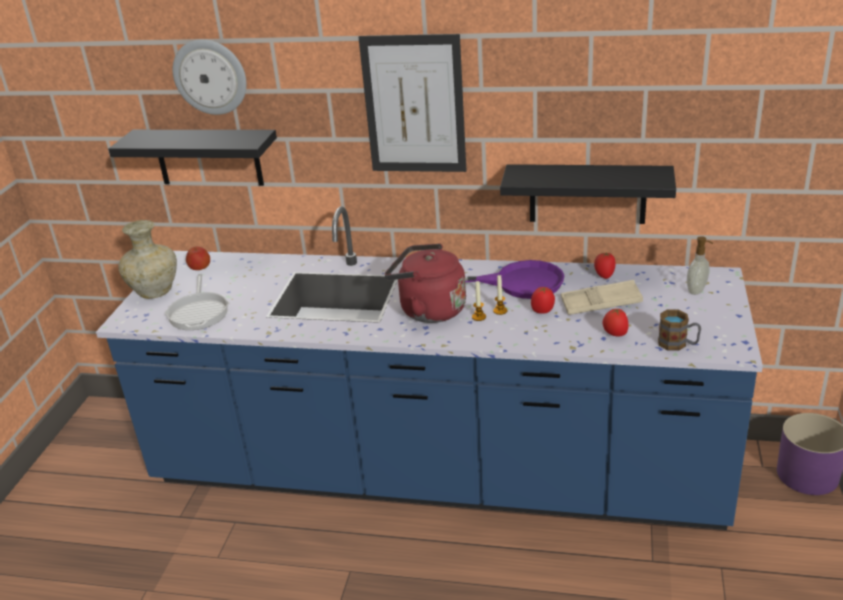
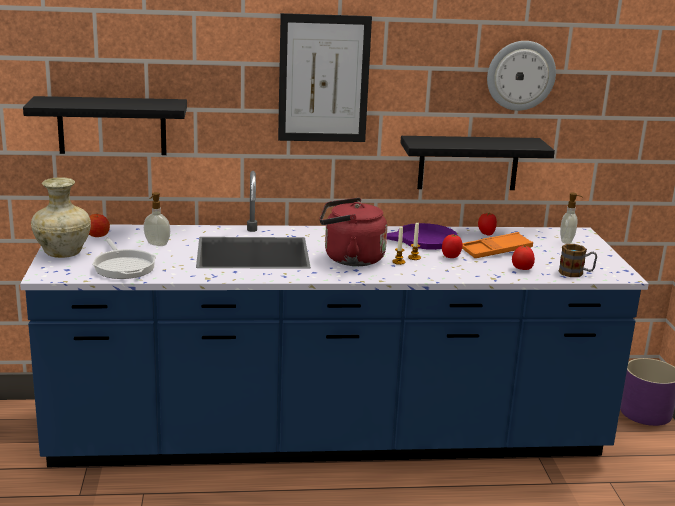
camera: 20 degrees left, 10 degrees down
(210, 76) = (128, 45): wall clock -> wall clock (520, 75)
(246, 282) = (156, 244): none -> soap dispenser
(601, 303) = (496, 251): beige tray -> orange tray

